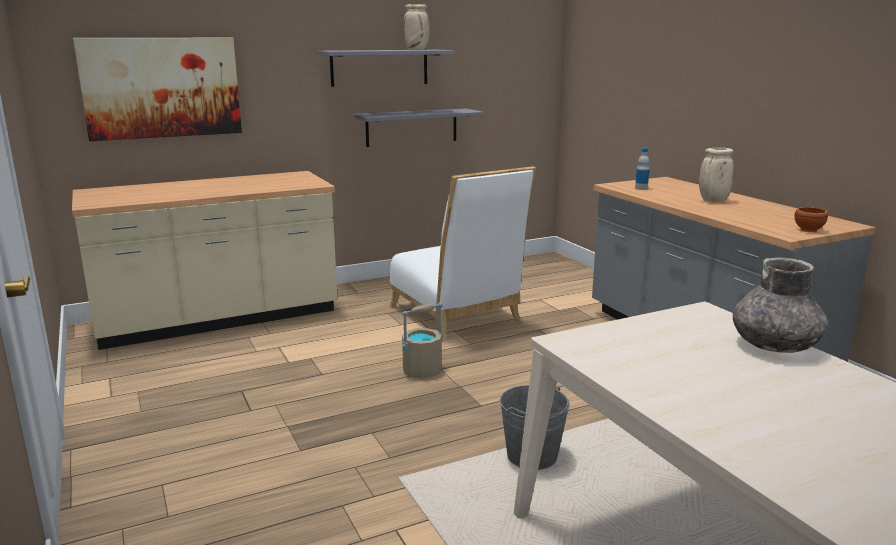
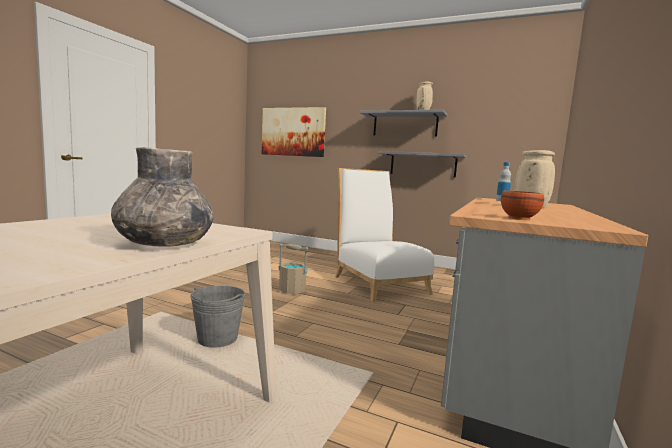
camera: 50 degrees right, 10 degrees down
(219, 319) = (284, 249): beige counter -> none
(458, 317) = (377, 283): white chair -> white chair turned 135 degrees clockwise

